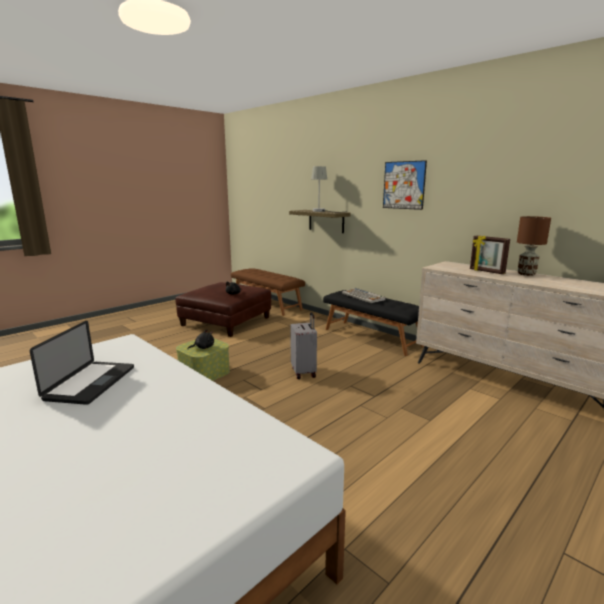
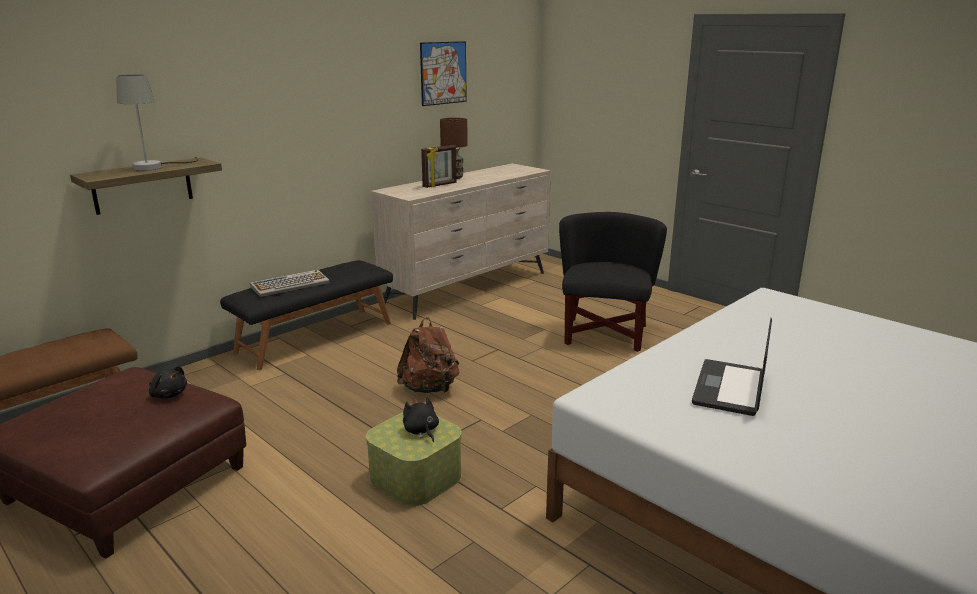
camera: 90 degrees left, 5 degrees up
(91, 383) = (729, 388): laptop -> laptop turned 75 degrees counterclockwise
(304, 372) = (429, 389): grey suitcase -> brown backpack
(403, 185) = (293, 98): picture -> picture (443, 73)
(436, 458) = (604, 334): none -> black armchair

